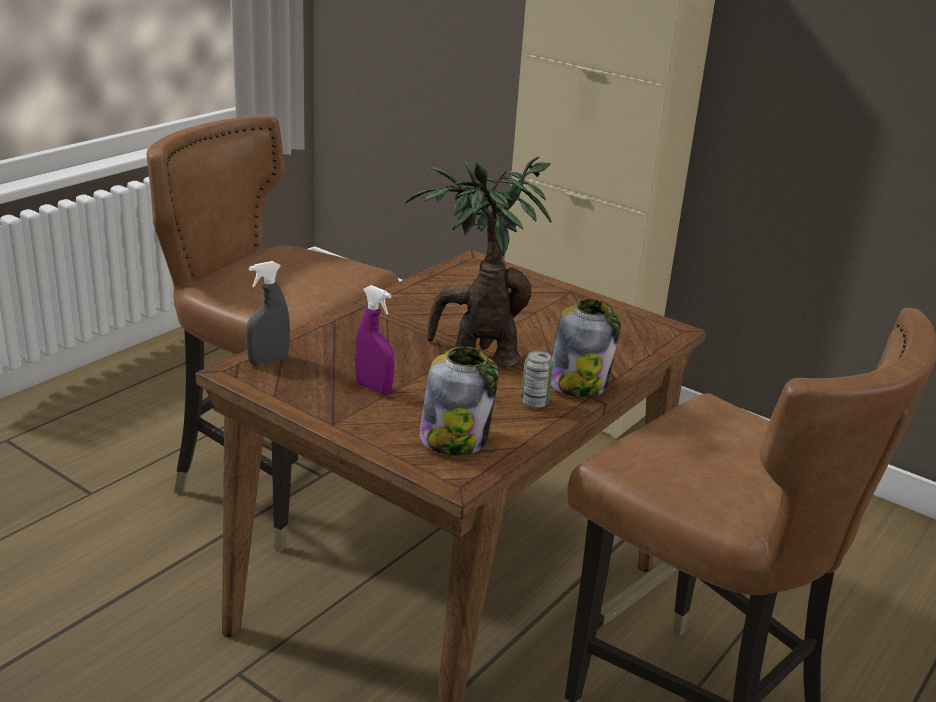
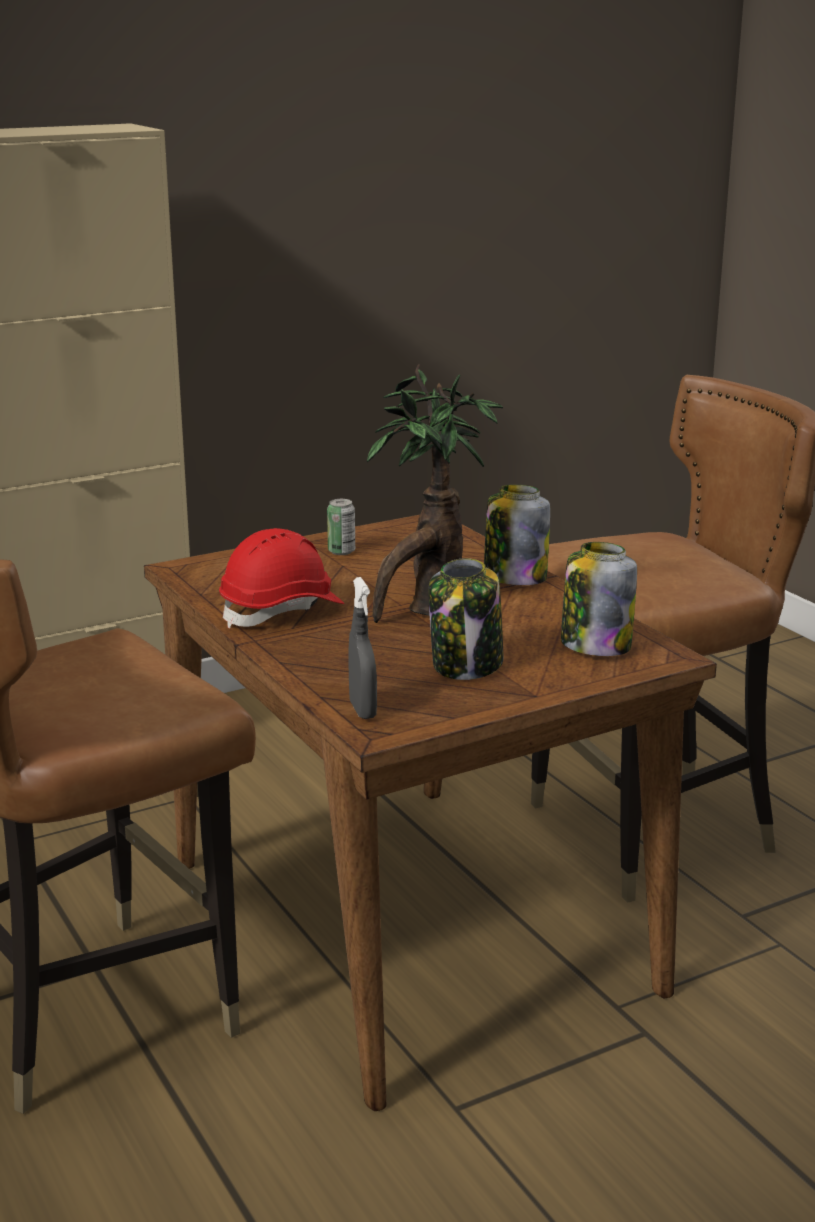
camera: 65 degrees left, 5 degrees down
(373, 388) = (467, 665): purple spray bottle -> jar
(424, 306) = (282, 611): none -> red hard hat
(534, 403) = (541, 601): can -> can (341, 551)

